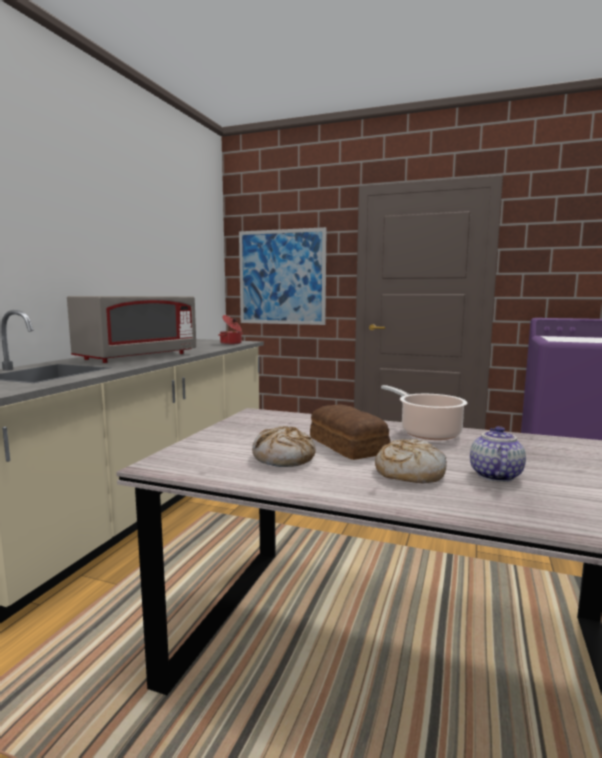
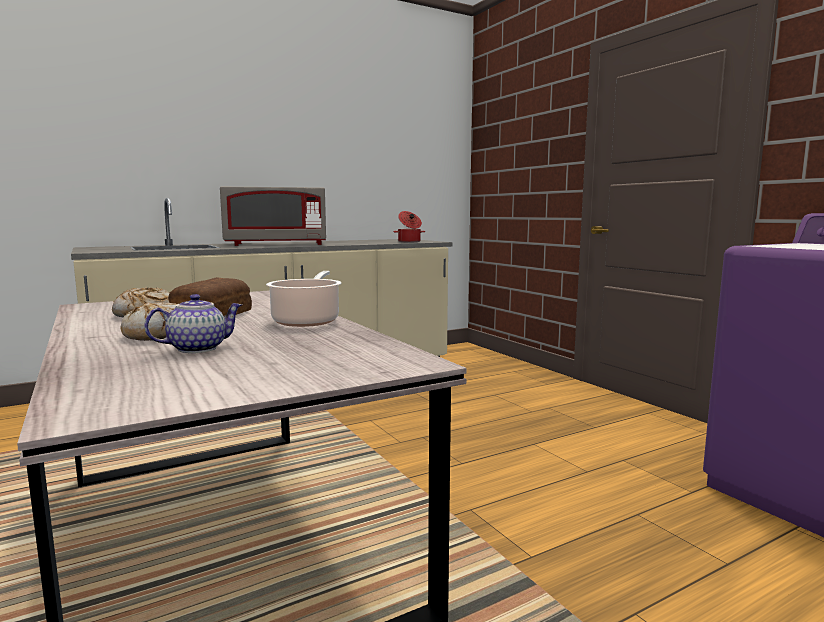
camera: 40 degrees right, 0 degrees up
(281, 277) = (514, 170): picture -> none

